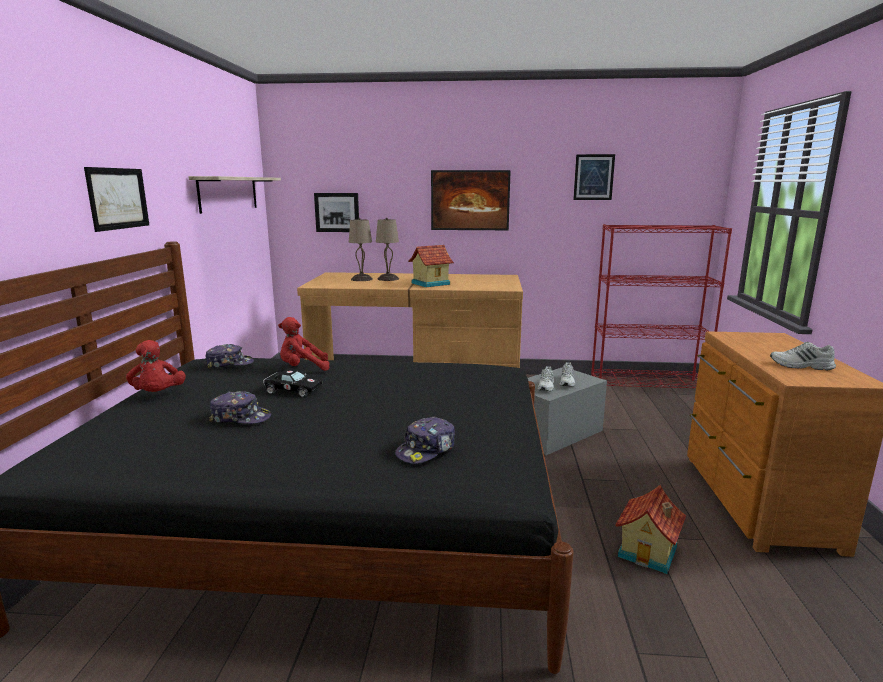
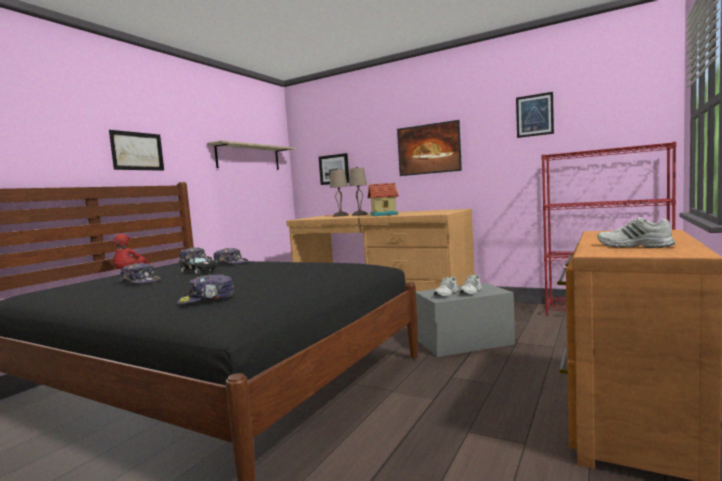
camera: 25 degrees right, 10 degrees down
(302, 368) = (231, 263): red plush toy -> cap
(649, 552) = (450, 443): toy house -> none

